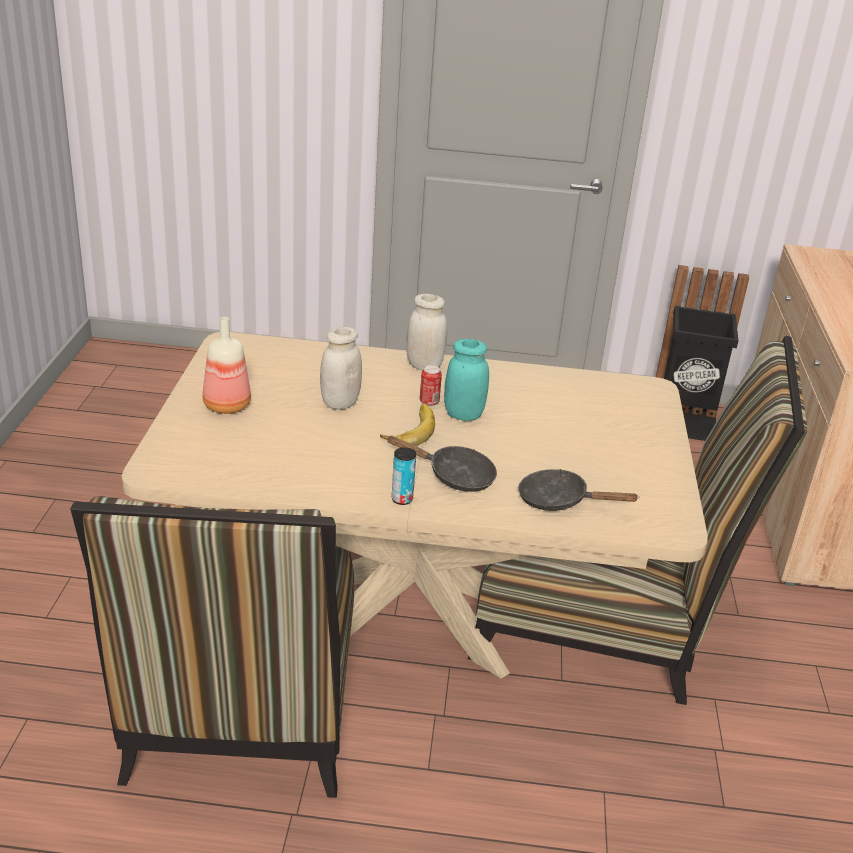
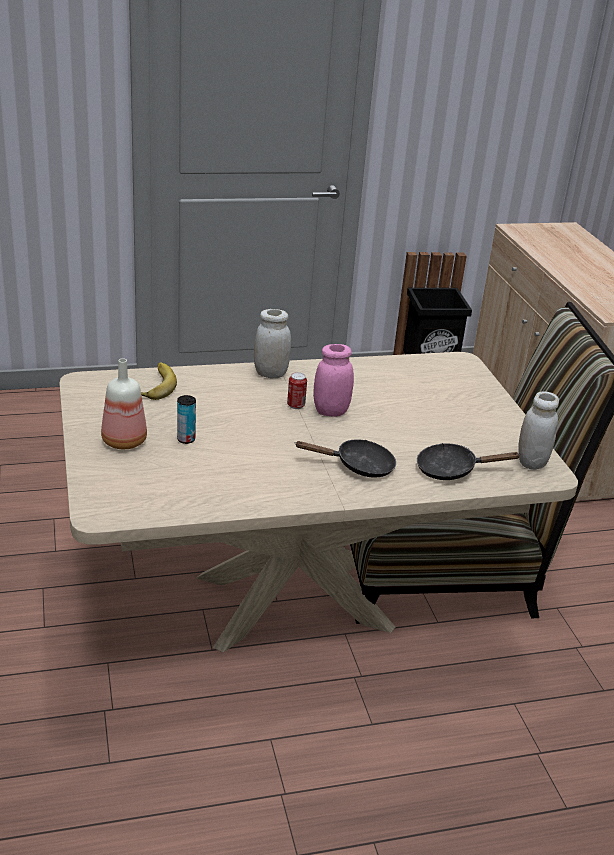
camera: 20 degrees left, 0 degrees up
(242, 713) = (192, 720): chair -> none
(340, 403) = (221, 420): white jar -> white jar (531, 462)
(402, 499) = (330, 495): can -> can (186, 439)
(408, 429) = (295, 433): banana -> banana (154, 385)
(463, 415) = (331, 411): turquoise jar -> pink jar

